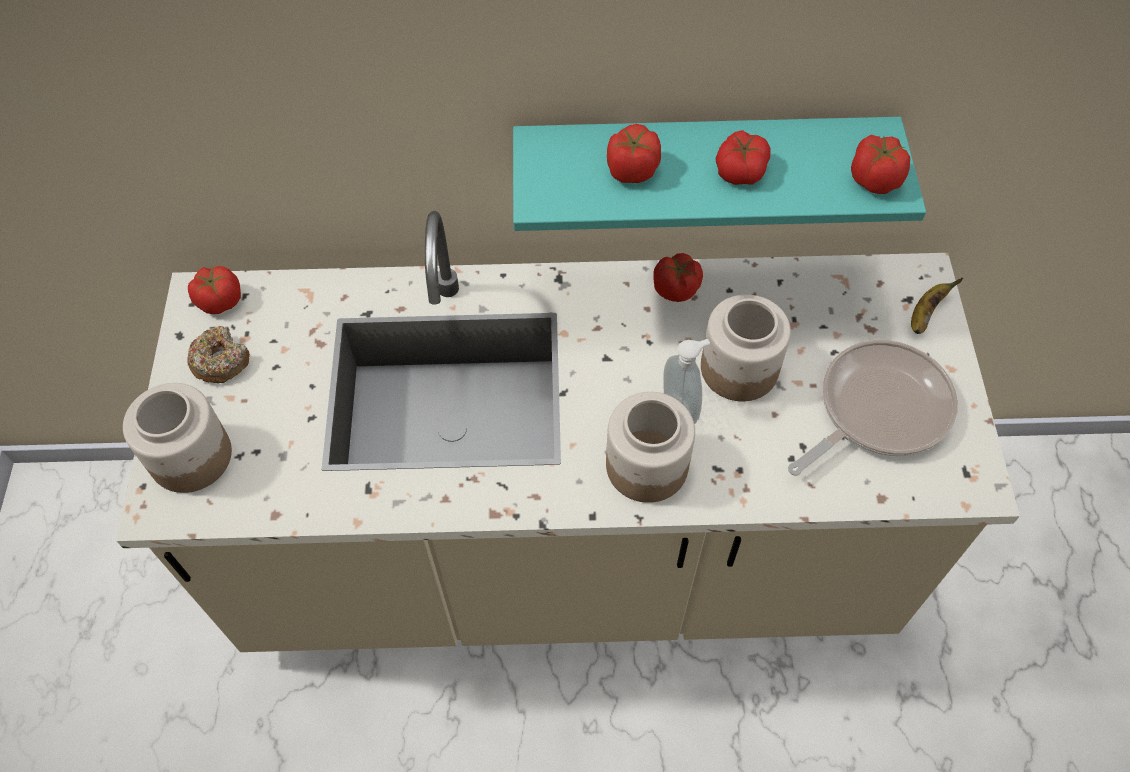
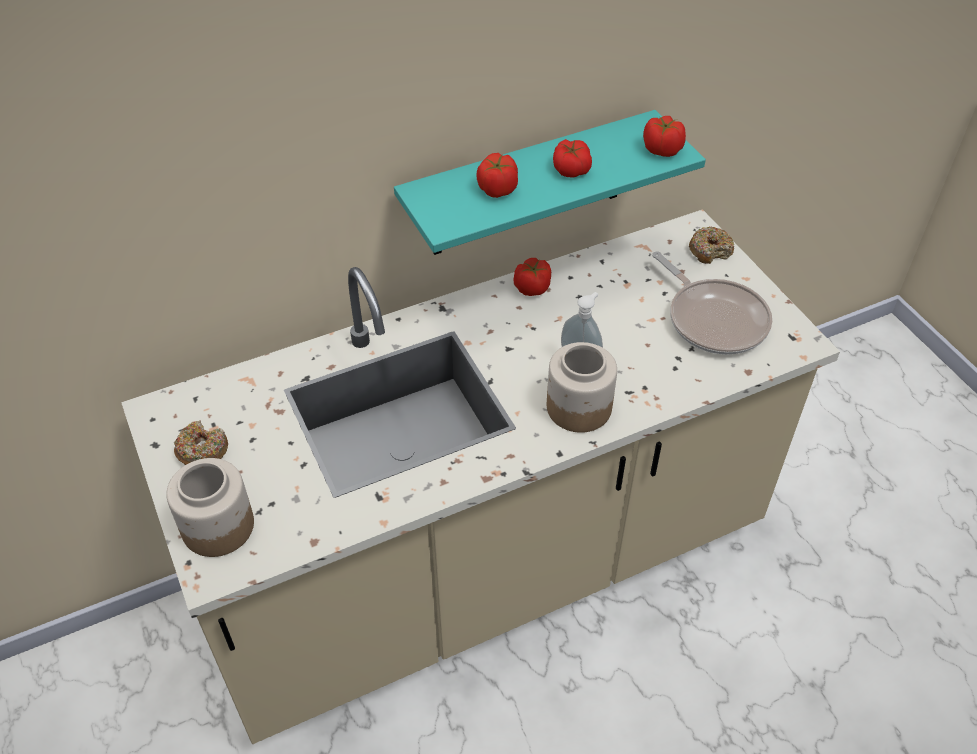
camera: 25 degrees left, 10 degrees down
(219, 301) = (176, 409): tomato -> none
(738, 369) = (606, 324): jar -> none
(877, 410) = (713, 319): frying pan -> frying pan turned 120 degrees clockwise
(925, 314) = (710, 251): banana -> donut

